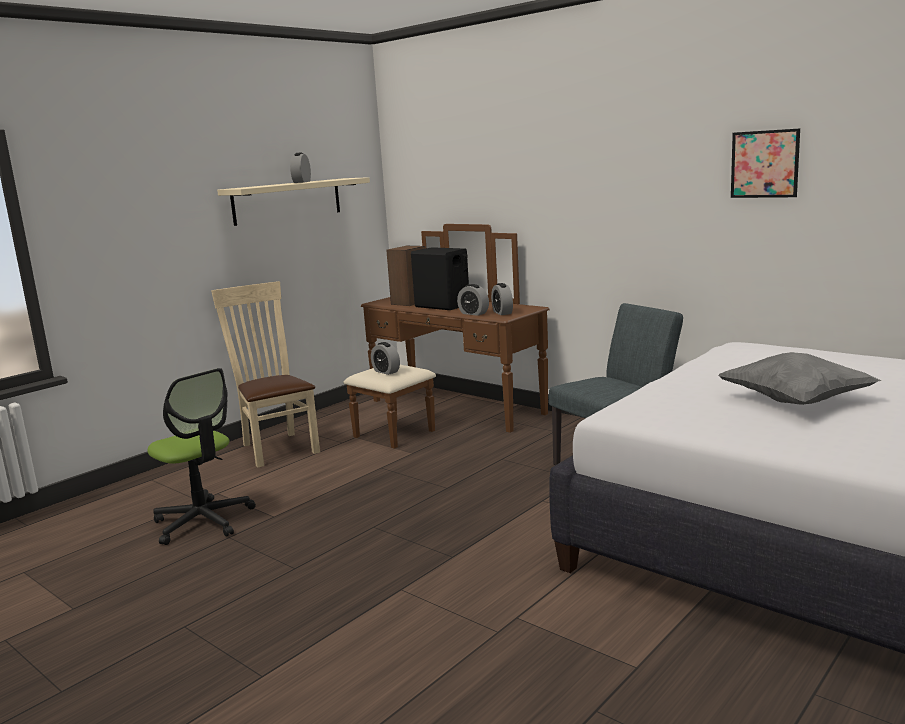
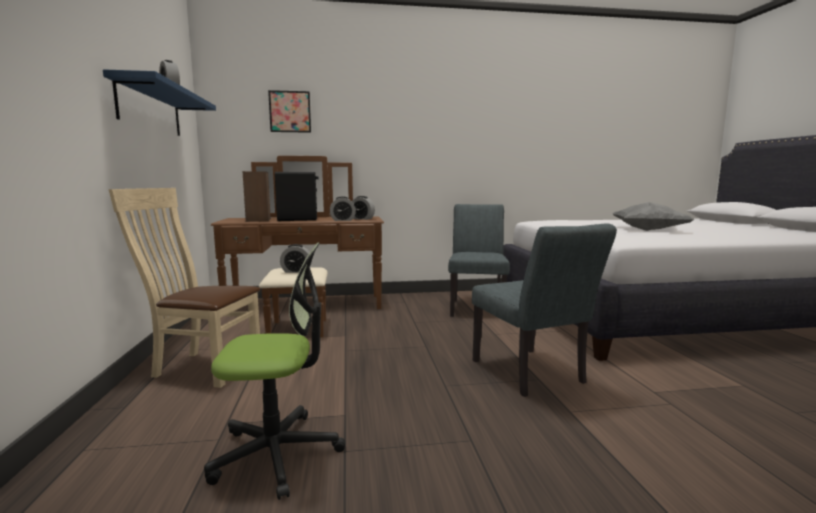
camera: 50 degrees left, 5 degrees down
(287, 201) = (150, 109): beige shelf -> blue shelf
(458, 551) = (532, 375): none -> grey chair
(764, 164) = (522, 121): picture -> picture (290, 111)

